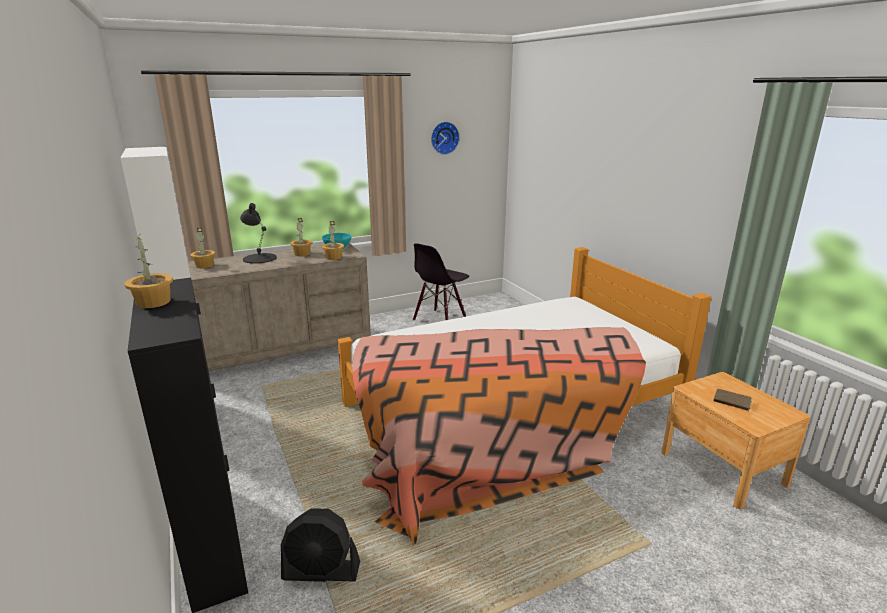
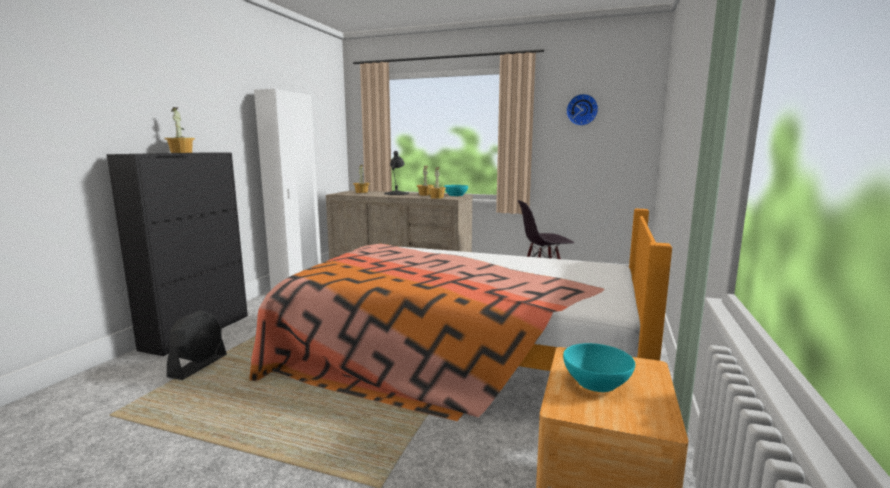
camera: 45 degrees right, 10 degrees down
(321, 571) = (198, 366): black fan -> black fan turned 120 degrees counterclockwise
(731, 402) = (596, 382): brown book -> turquoise bowl

